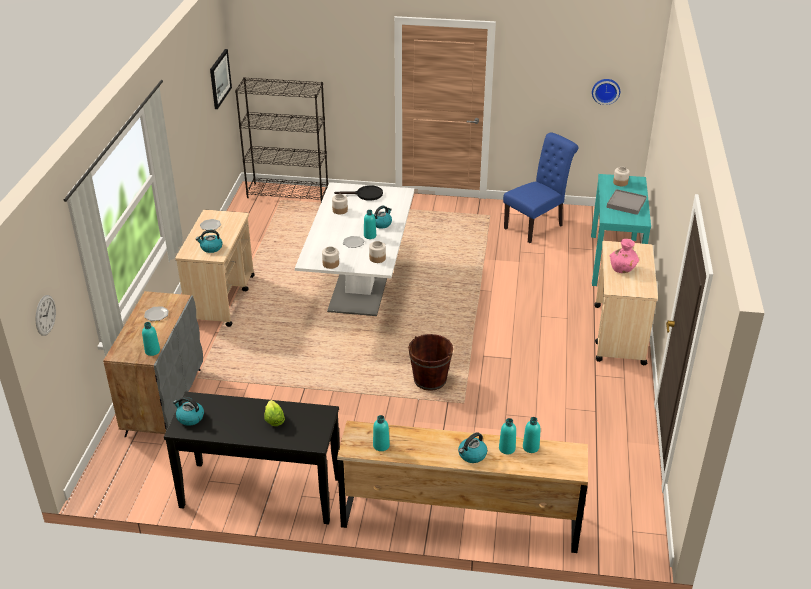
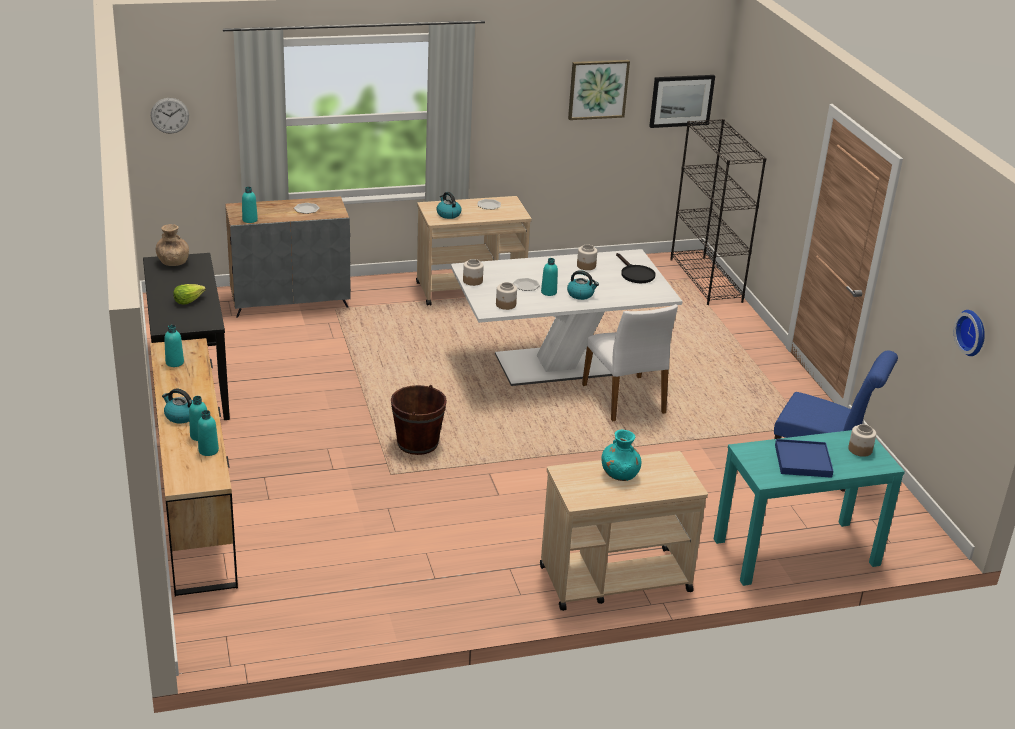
camera: 65 degrees right, 5 degrees down
(190, 418) = (173, 262): kettle -> brown vase
(196, 97) = (598, 89): none -> picture
(422, 272) = (625, 399): none -> white chair
(622, 269) = (620, 474): pink vase -> turquoise vase
(626, 204) = (802, 461): grey tray -> blue tray

